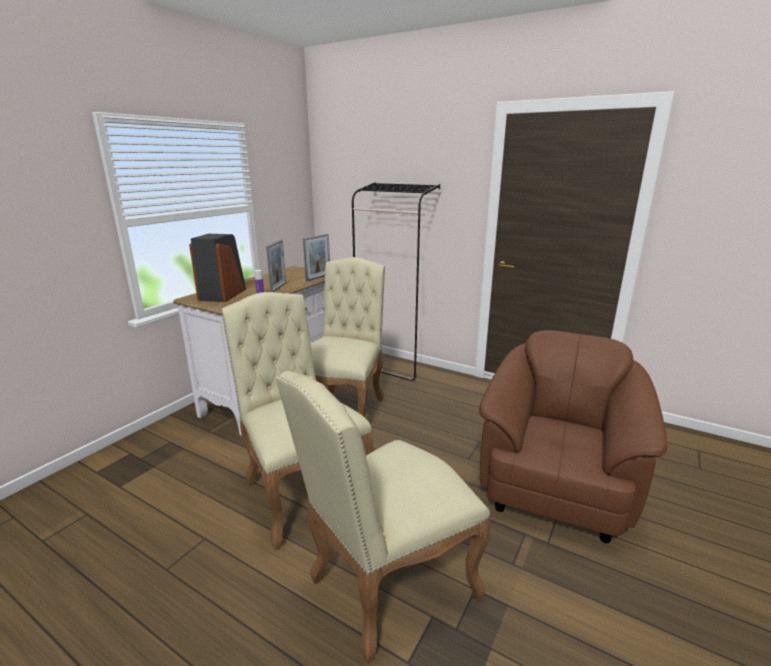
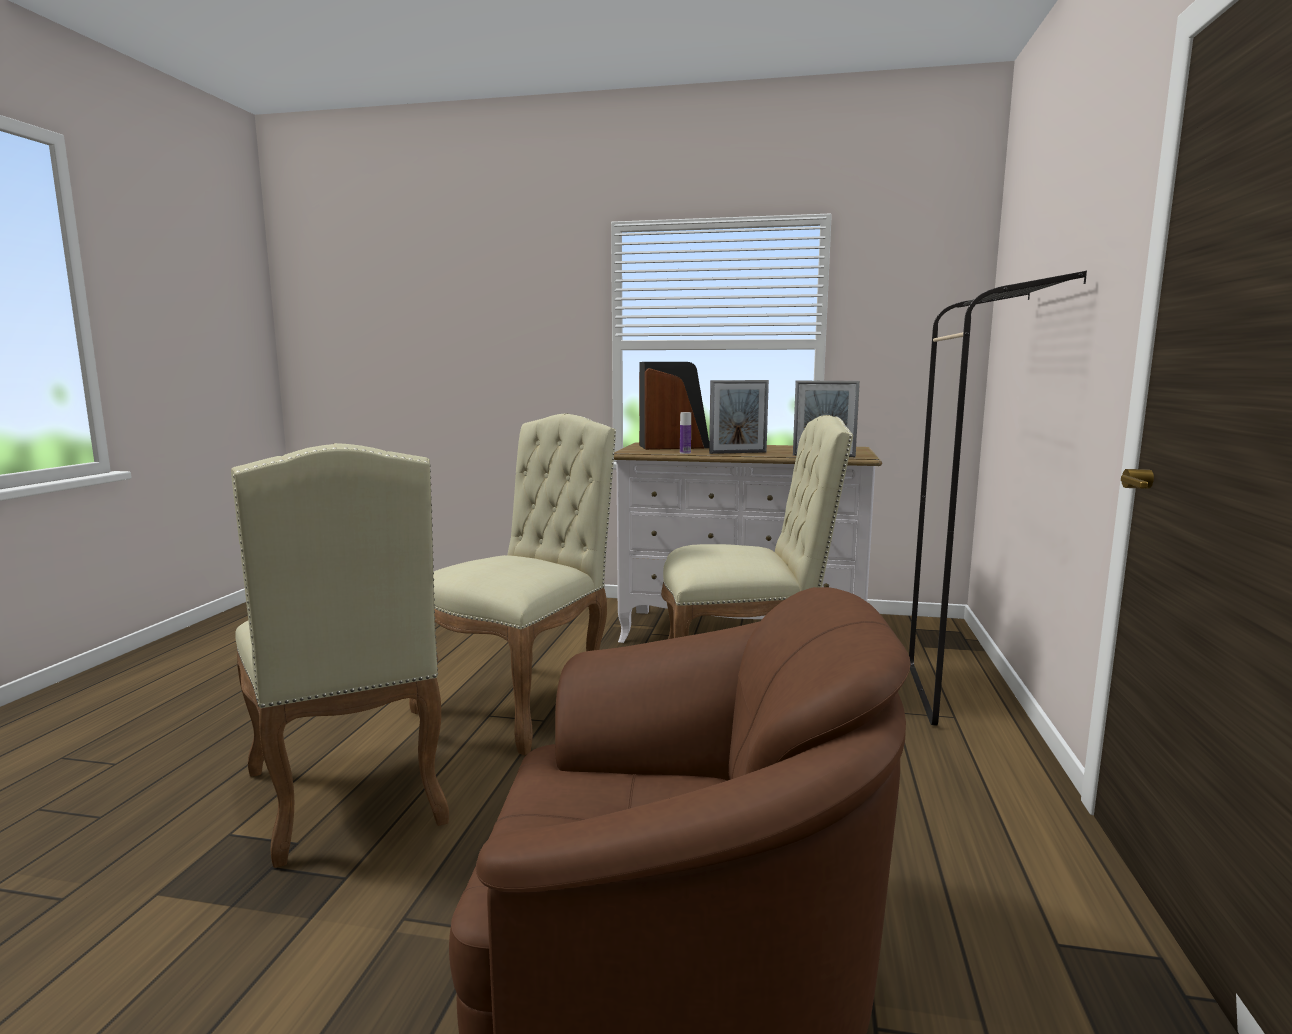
camera: 70 degrees right, 10 degrees down
(387, 585) = (355, 797): beige chair -> beige chair turned 150 degrees counterclockwise

